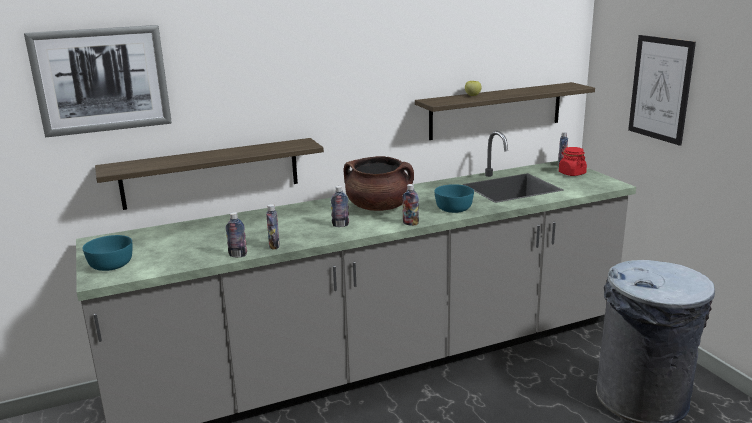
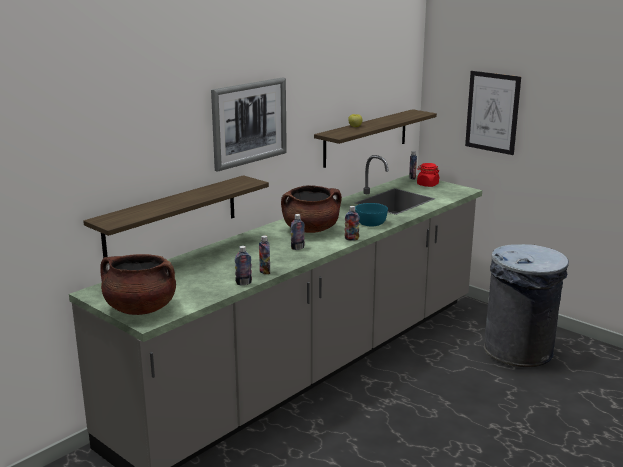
camera: 25 degrees left, 0 degrees up
(101, 80) = (91, 139): picture -> picture (249, 122)
(110, 265) = (140, 309): turquoise bowl -> brown cooking pot

